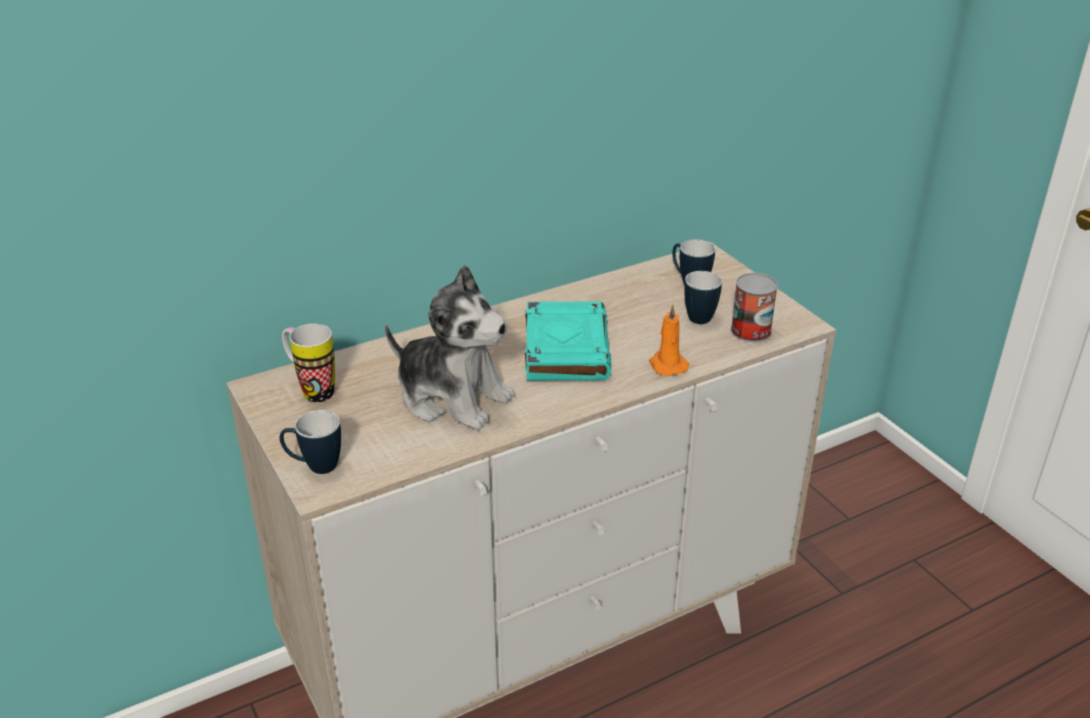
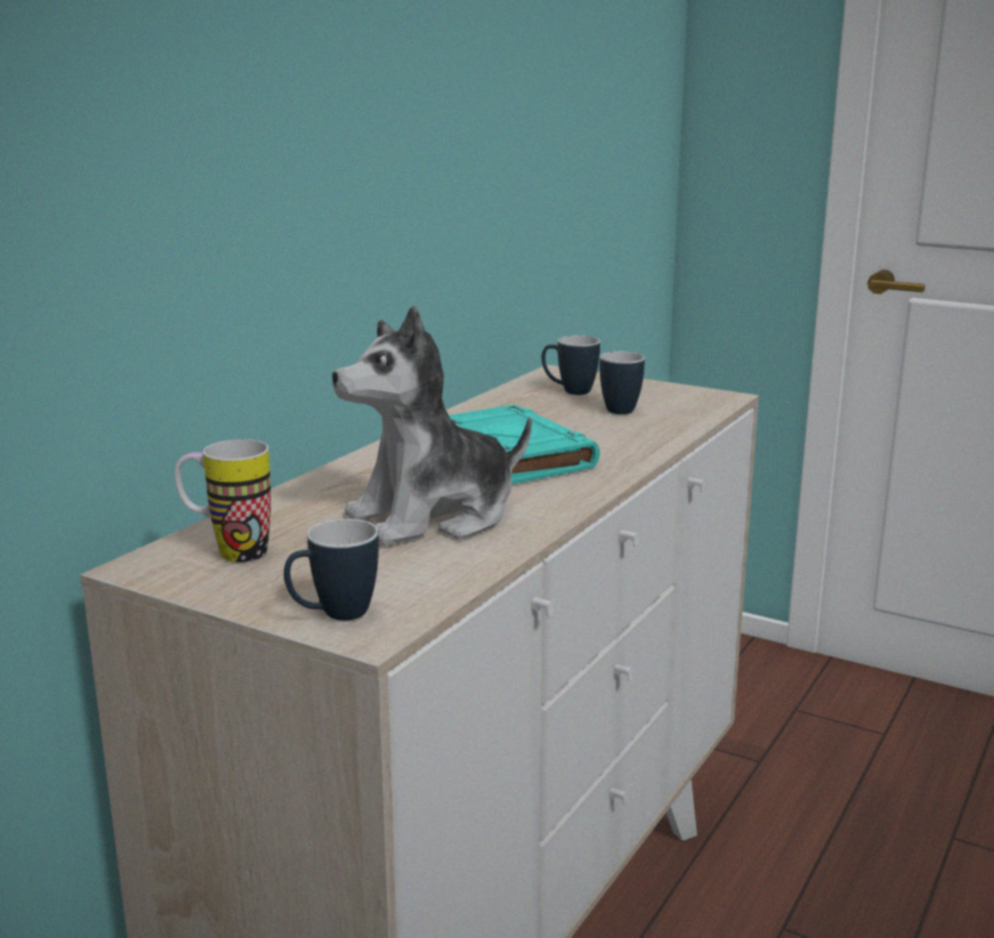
camera: 30 degrees left, 15 degrees down
(453, 397) = (434, 517): plush toy -> plush toy turned 150 degrees clockwise
(667, 365) = (639, 445): orange candle -> none
(751, 331) = (683, 409): can -> none

